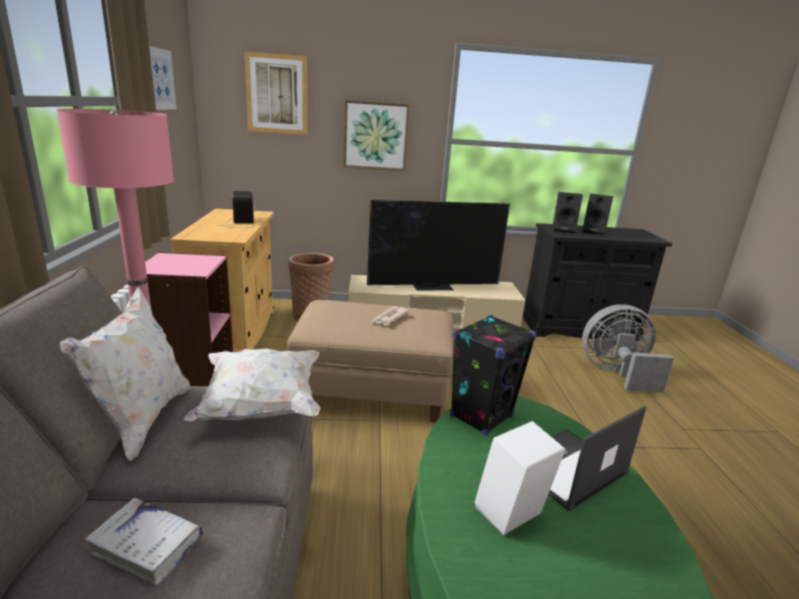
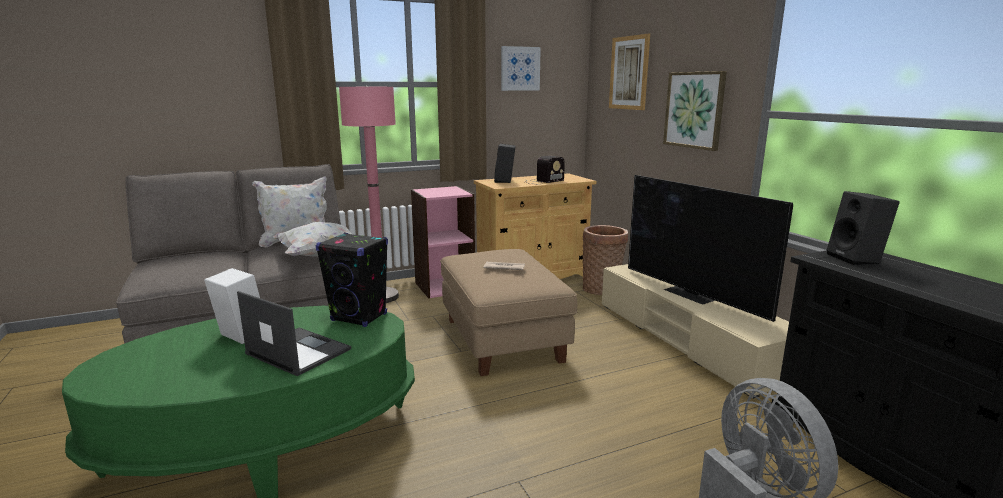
camera: 70 degrees right, 5 degrees down
(147, 546) = (206, 262): white book -> none
(594, 232) = (915, 276): black speaker -> black speaker (505, 181)

